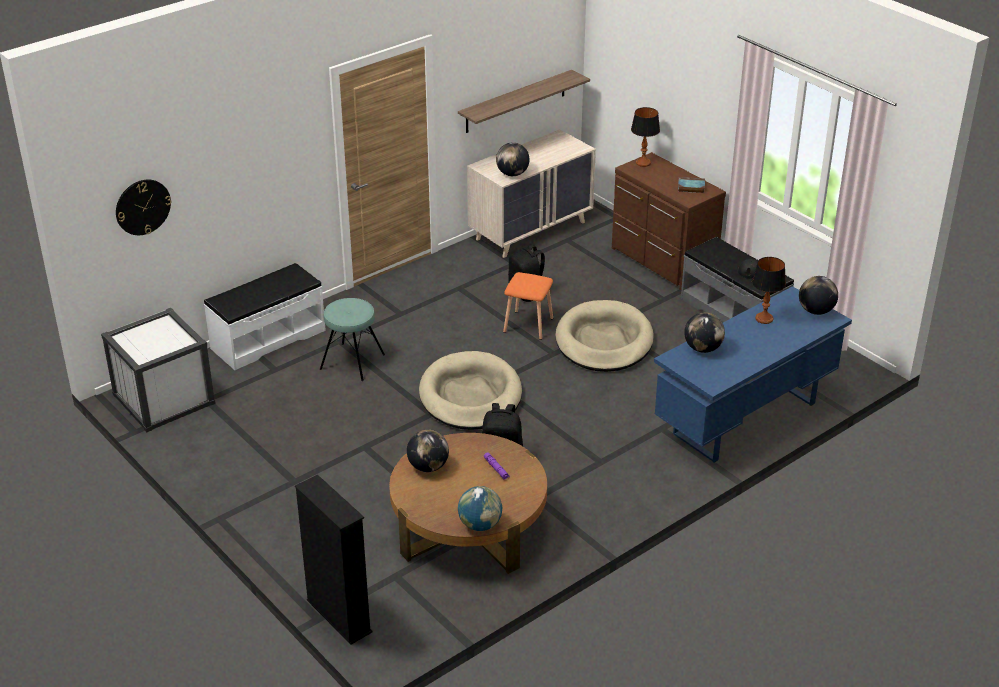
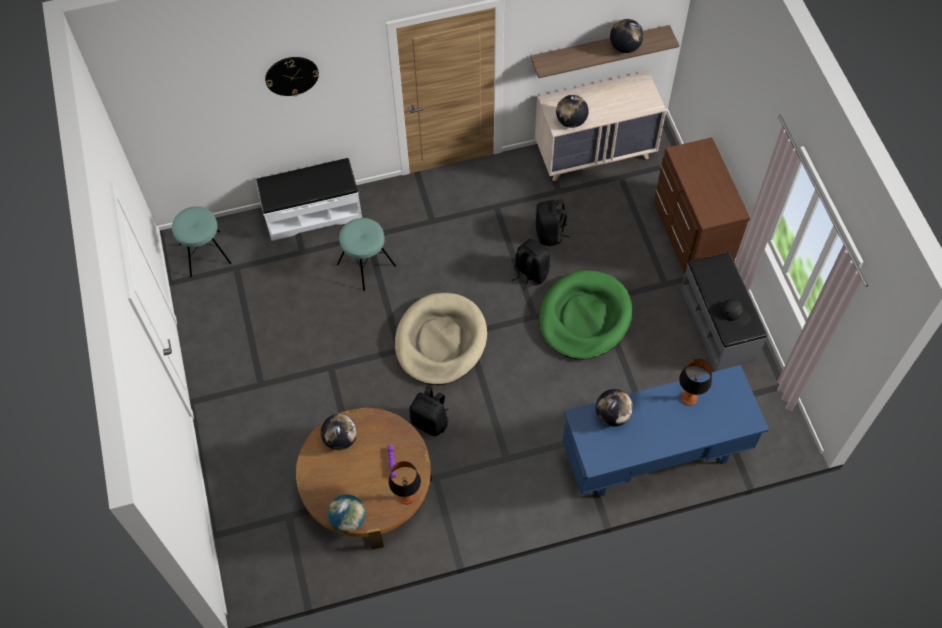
camera: 25 degrees right, 25 degrees up
(142, 207) = (191, 117): wall clock -> wall clock (291, 75)
(164, 399) = (205, 254): white storage box -> turquoise stool
(339, 616) = (229, 539): black bookcase -> none
(527, 325) = (530, 273): orange stool -> black backpack
(604, 341) = (584, 317): beige dog bed -> green dog bed
(643, 163) = (695, 150): table lamp -> table lamp (407, 496)
(690, 187) = (719, 200): book -> none
(816, 311) = (742, 406): globe -> globe (625, 47)

